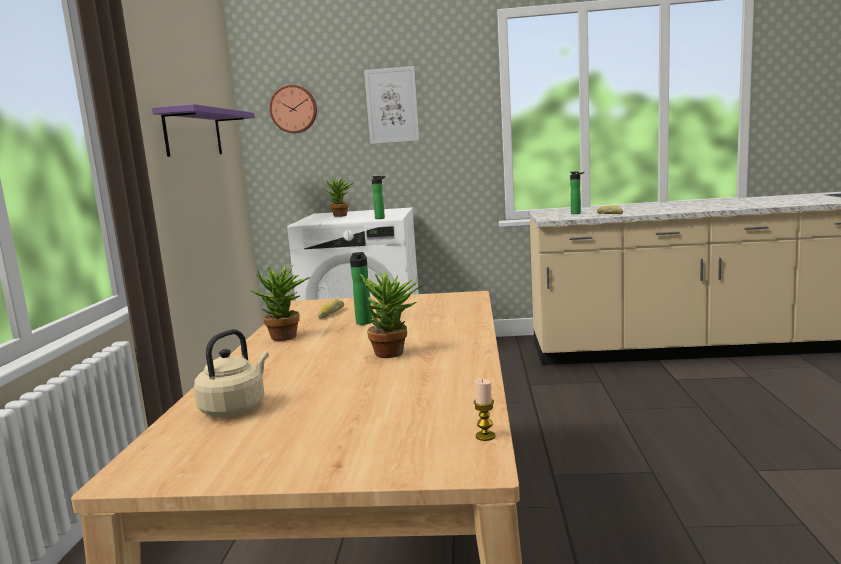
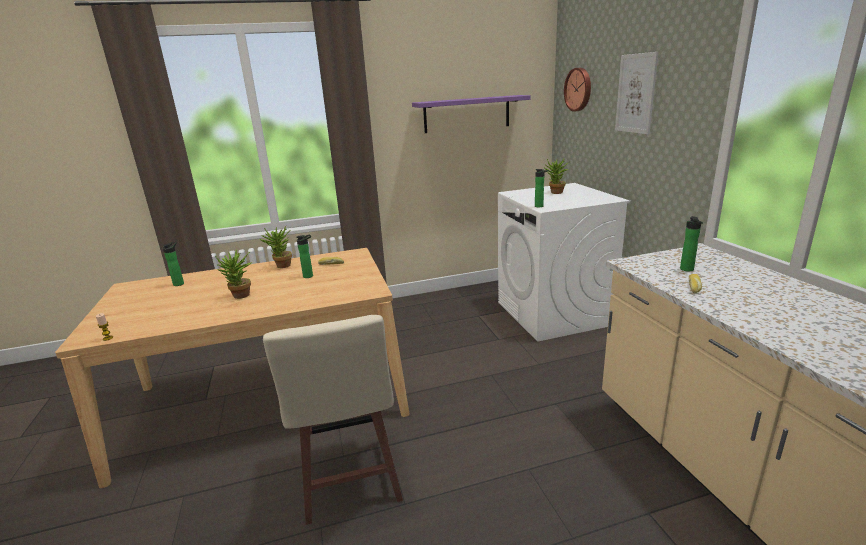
camera: 70 degrees right, 10 degrees up
(235, 408) = (179, 283): beige kettle -> bottle
(608, 503) = (350, 480): none -> beige stool

